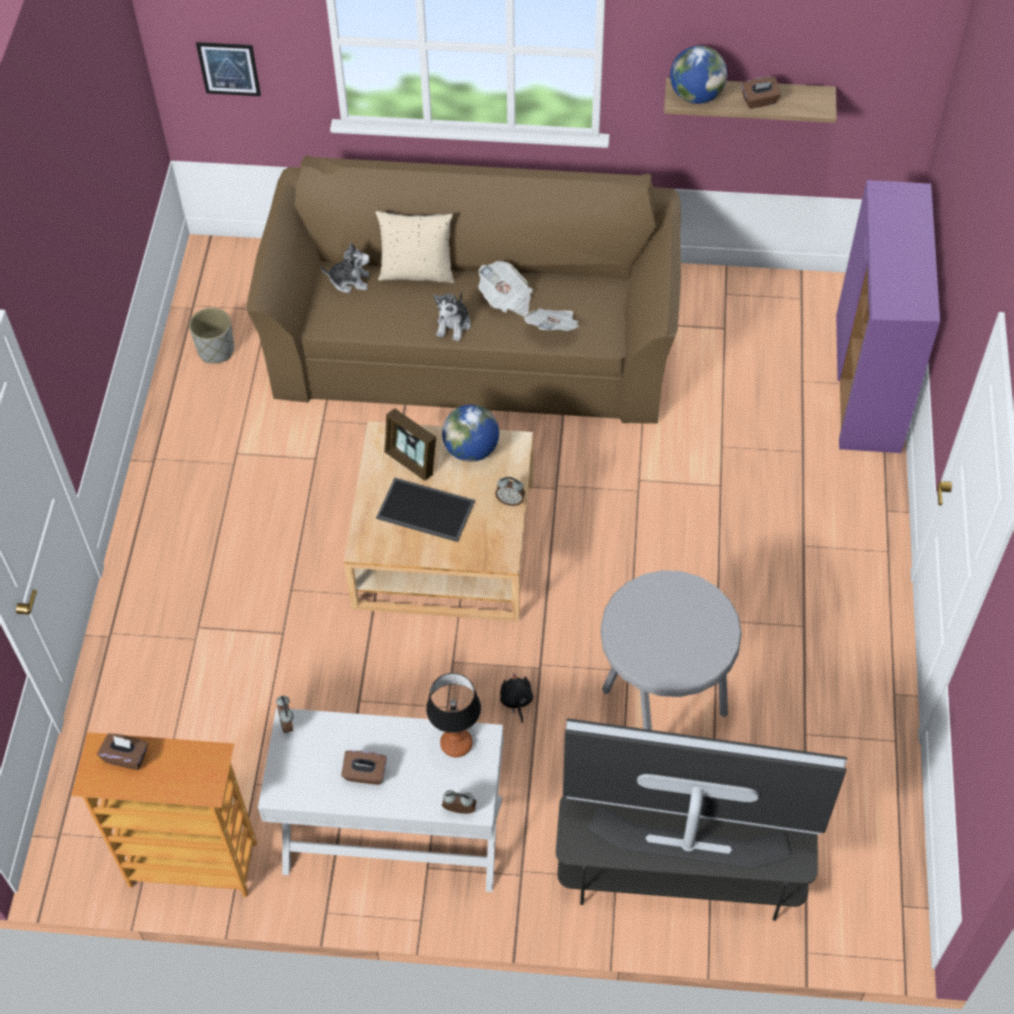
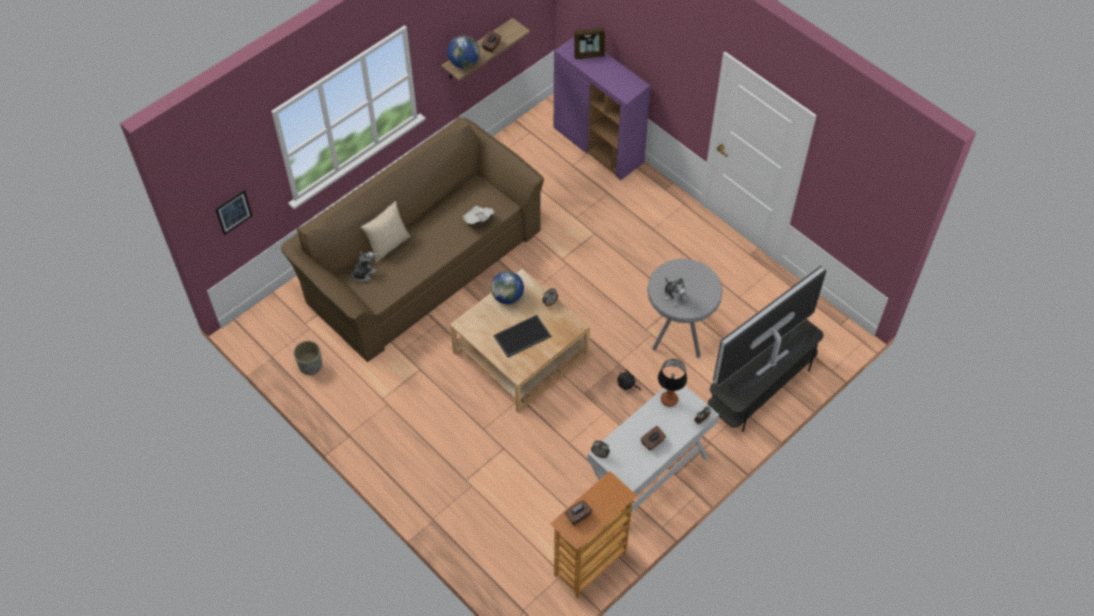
camera: 50 degrees left, 0 degrees up
(411, 461) = (490, 323): picture frame -> picture frame (589, 54)
(453, 325) = (435, 253): plush toy -> plush toy (674, 295)
(506, 299) = (442, 224): newspaper -> none

